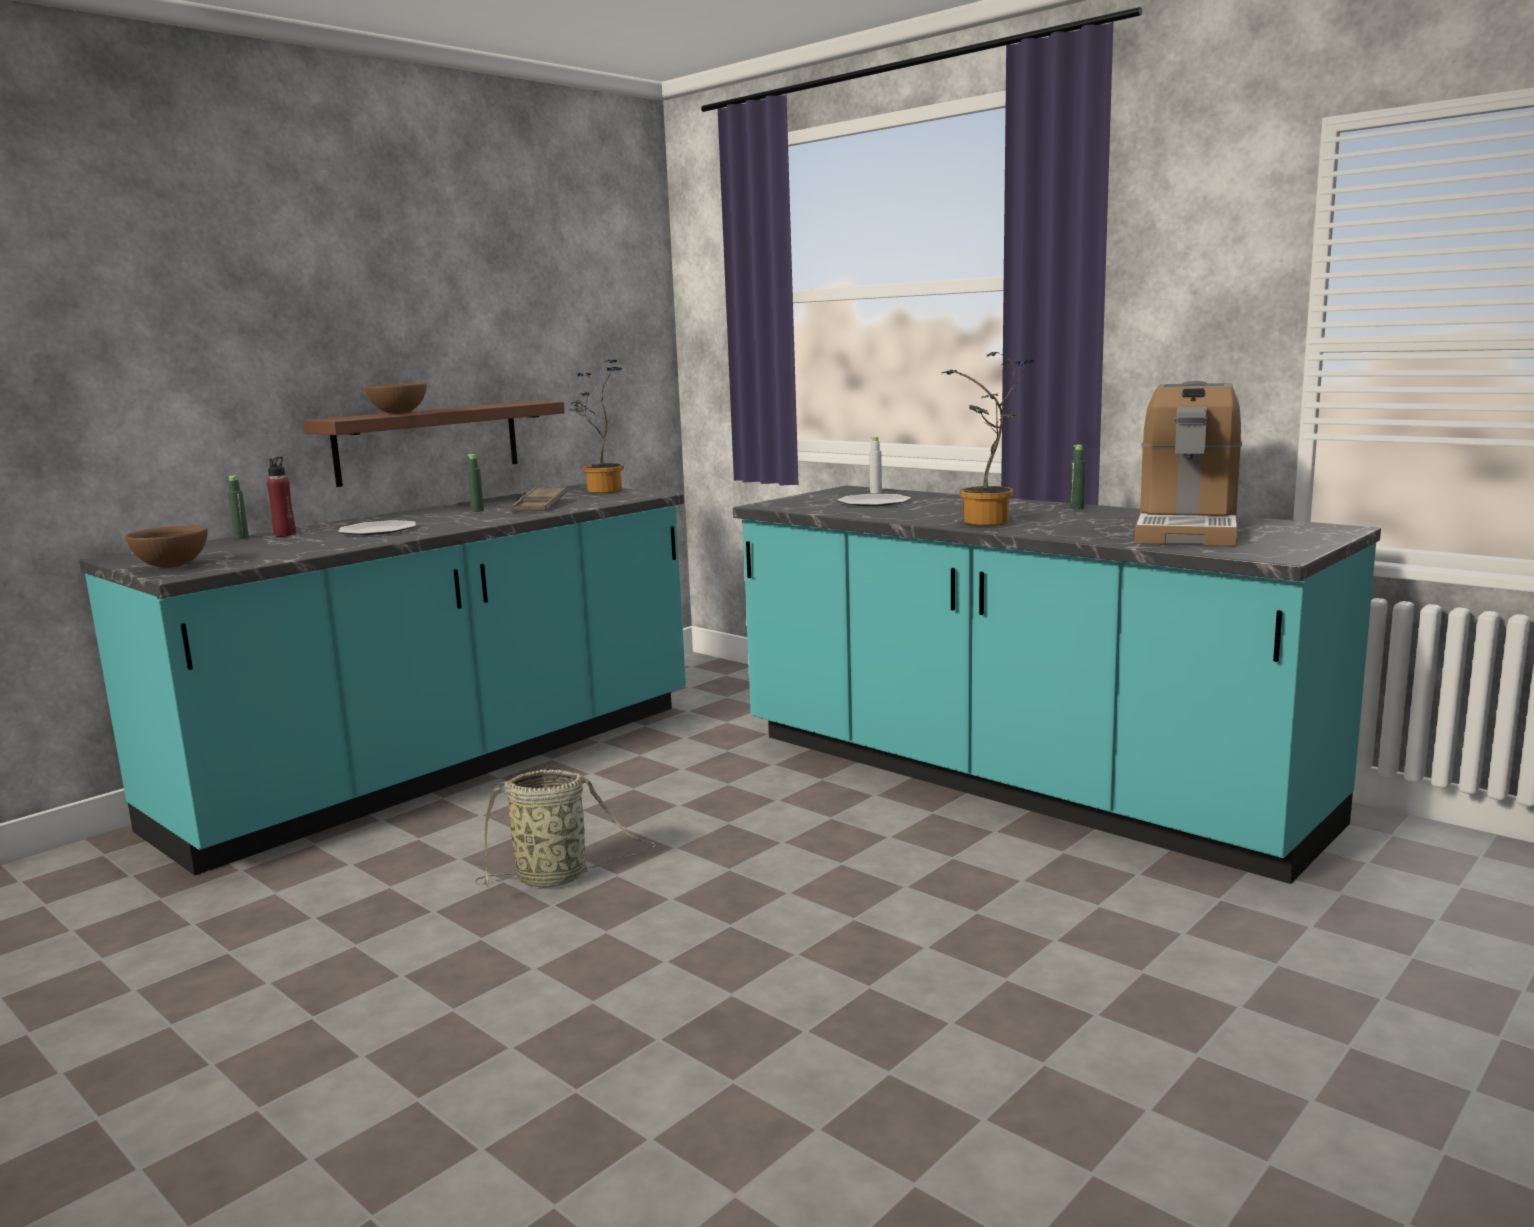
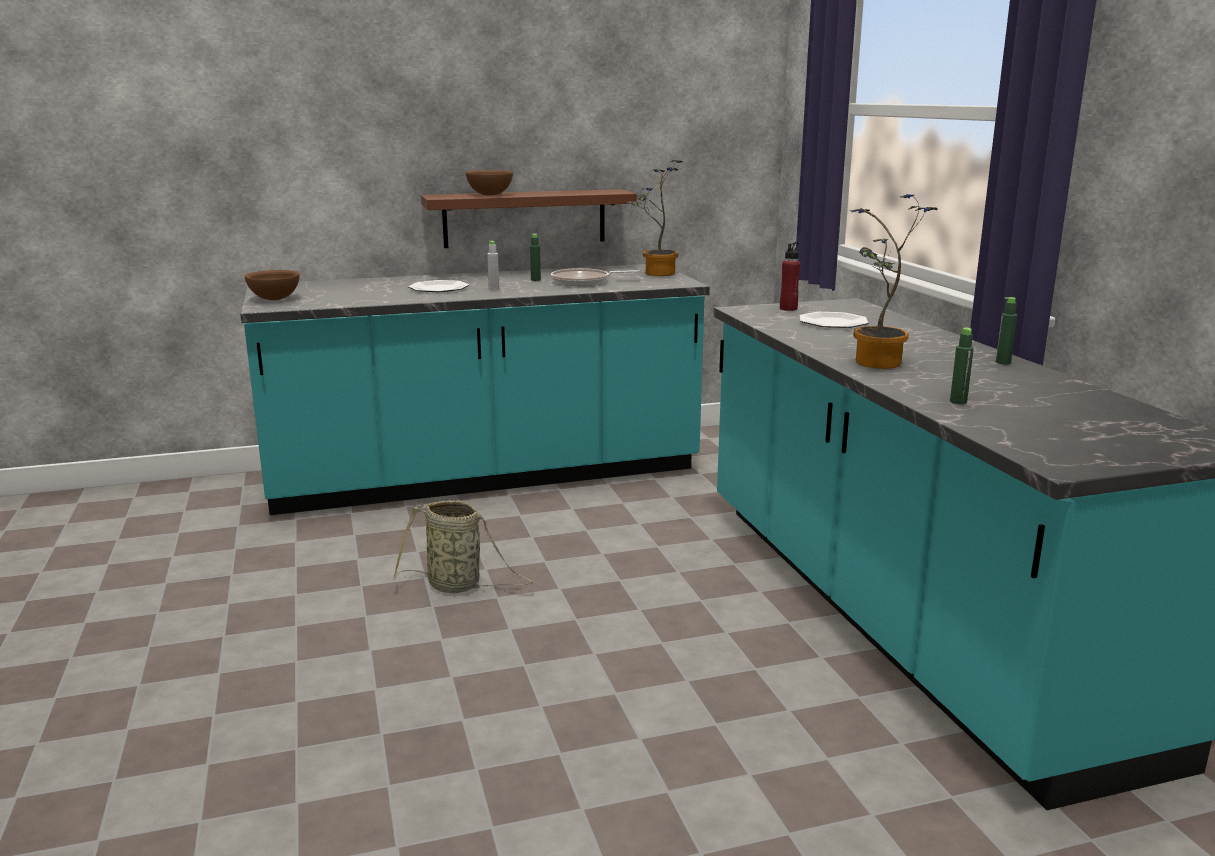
camera: 30 degrees right, 5 degrees up
(241, 537) = (356, 280): green bottle -> green bottle (958, 402)
(285, 534) = (383, 282): red bottle -> red bottle (788, 308)
(540, 506) = (584, 282): brown tray -> frying pan
(876, 492) = (862, 310): grey bottle -> grey bottle (494, 289)
(1187, 529) = (1048, 411): coffee machine -> none

